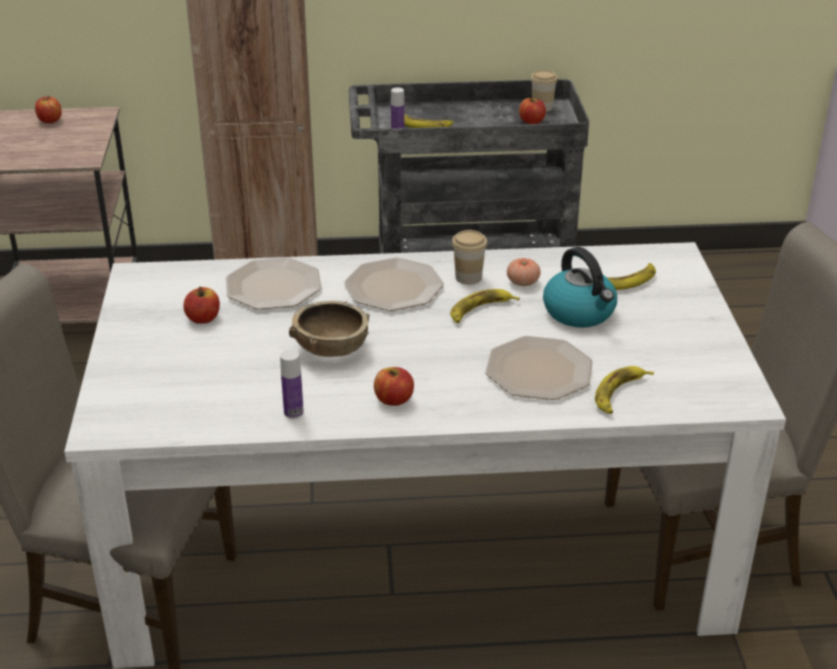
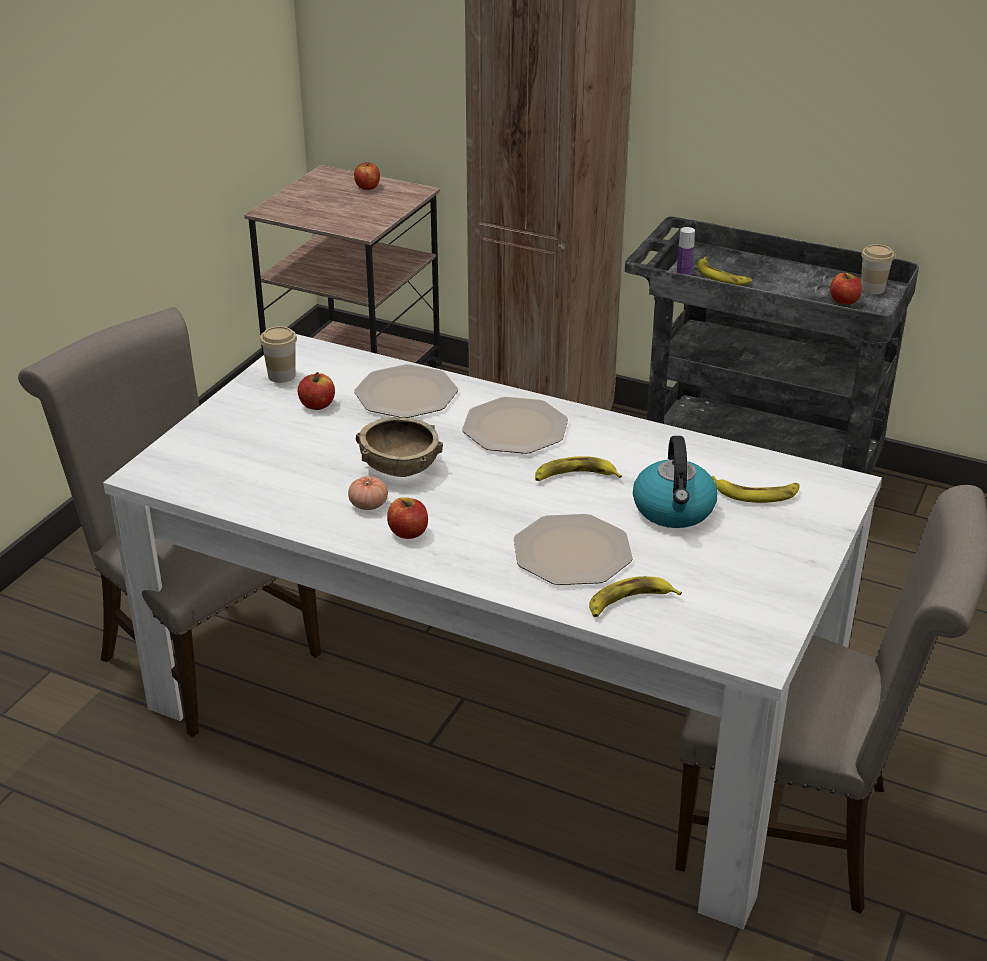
camera: 30 degrees right, 0 degrees up
(293, 412) = (311, 513): bottle -> none
(468, 277) = (596, 441): cup -> cup (281, 375)
(523, 282) = (647, 462): tomato -> tomato (368, 504)

